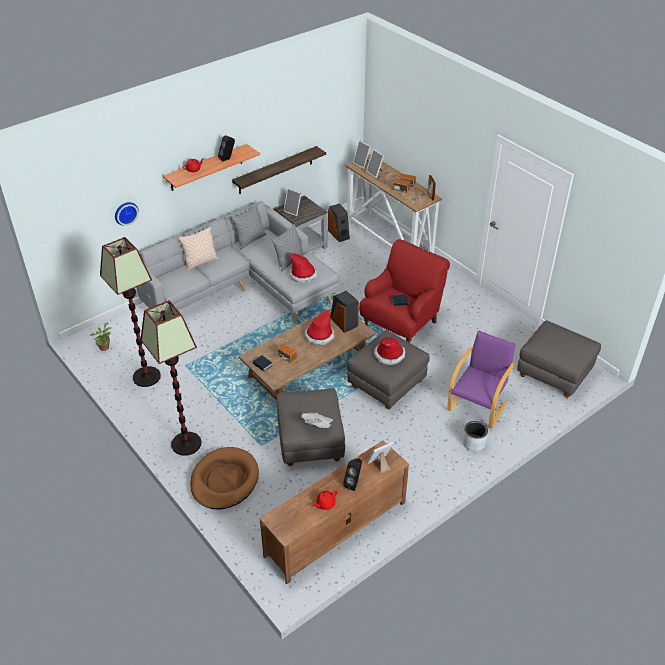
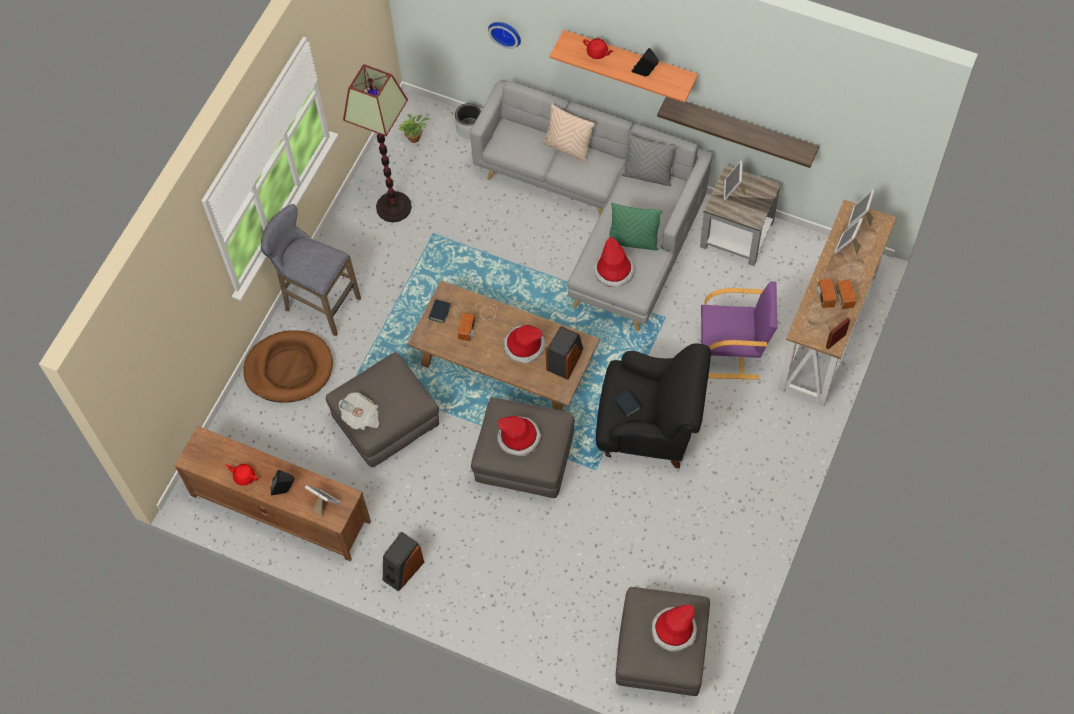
camera: 65 degrees right, 20 degrees up
(186, 444) = (319, 303): floor lamp -> grey stool
(289, 261) = (633, 241): grey pillow -> green pillow
(339, 234) = (794, 265): speaker -> speaker (403, 570)
(401, 323) = (650, 428): red armchair -> black armchair
(473, 443) = (480, 599): grey planter -> grey planter (470, 128)
(478, 406) = (546, 580): purple armchair -> purple armchair (733, 351)
(563, 337) = (674, 630): none -> hat

